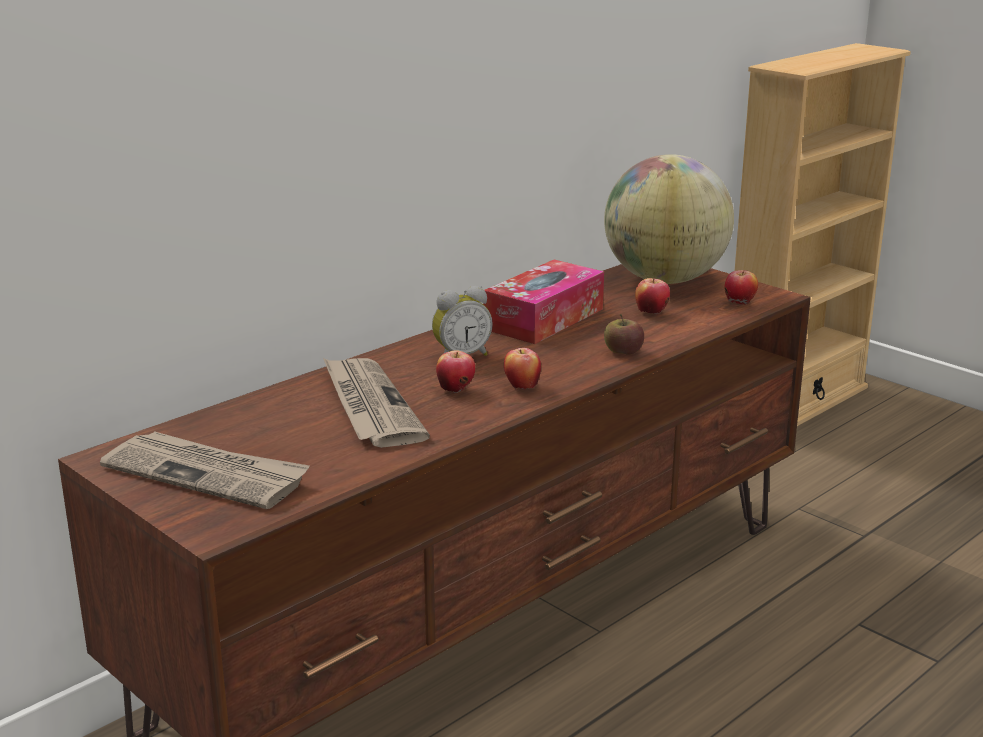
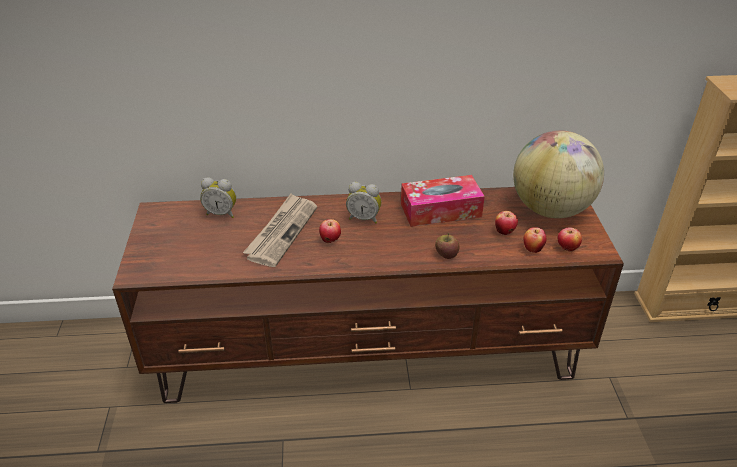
camera: 40 degrees right, 15 degrees up
(207, 474) = (172, 240): newspaper -> none
(236, 421) = (221, 213): none -> alarm clock
(521, 387) = (362, 254): apple -> apple (532, 249)

